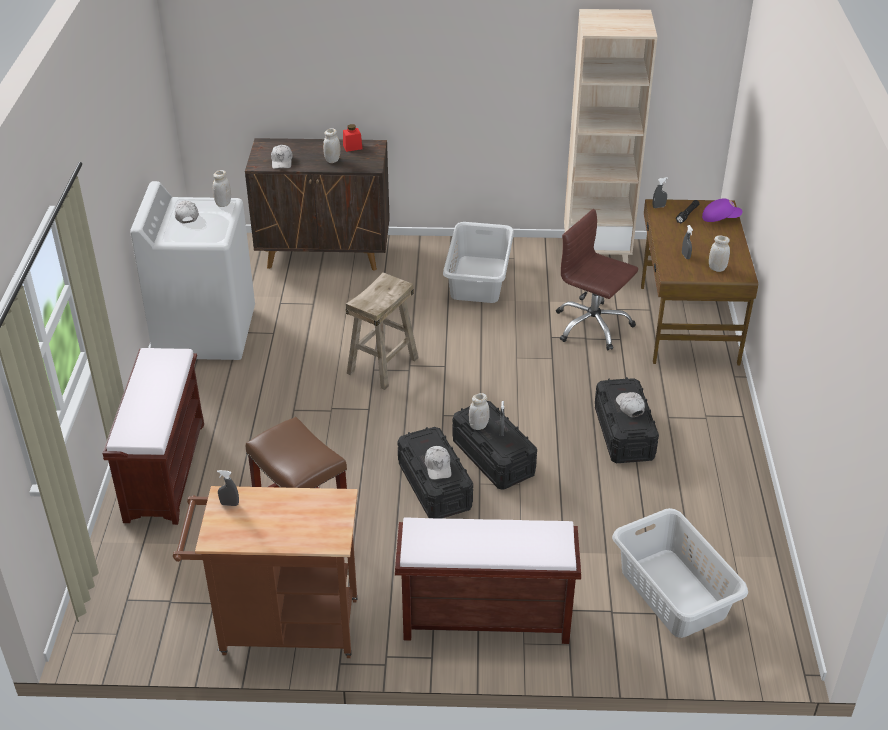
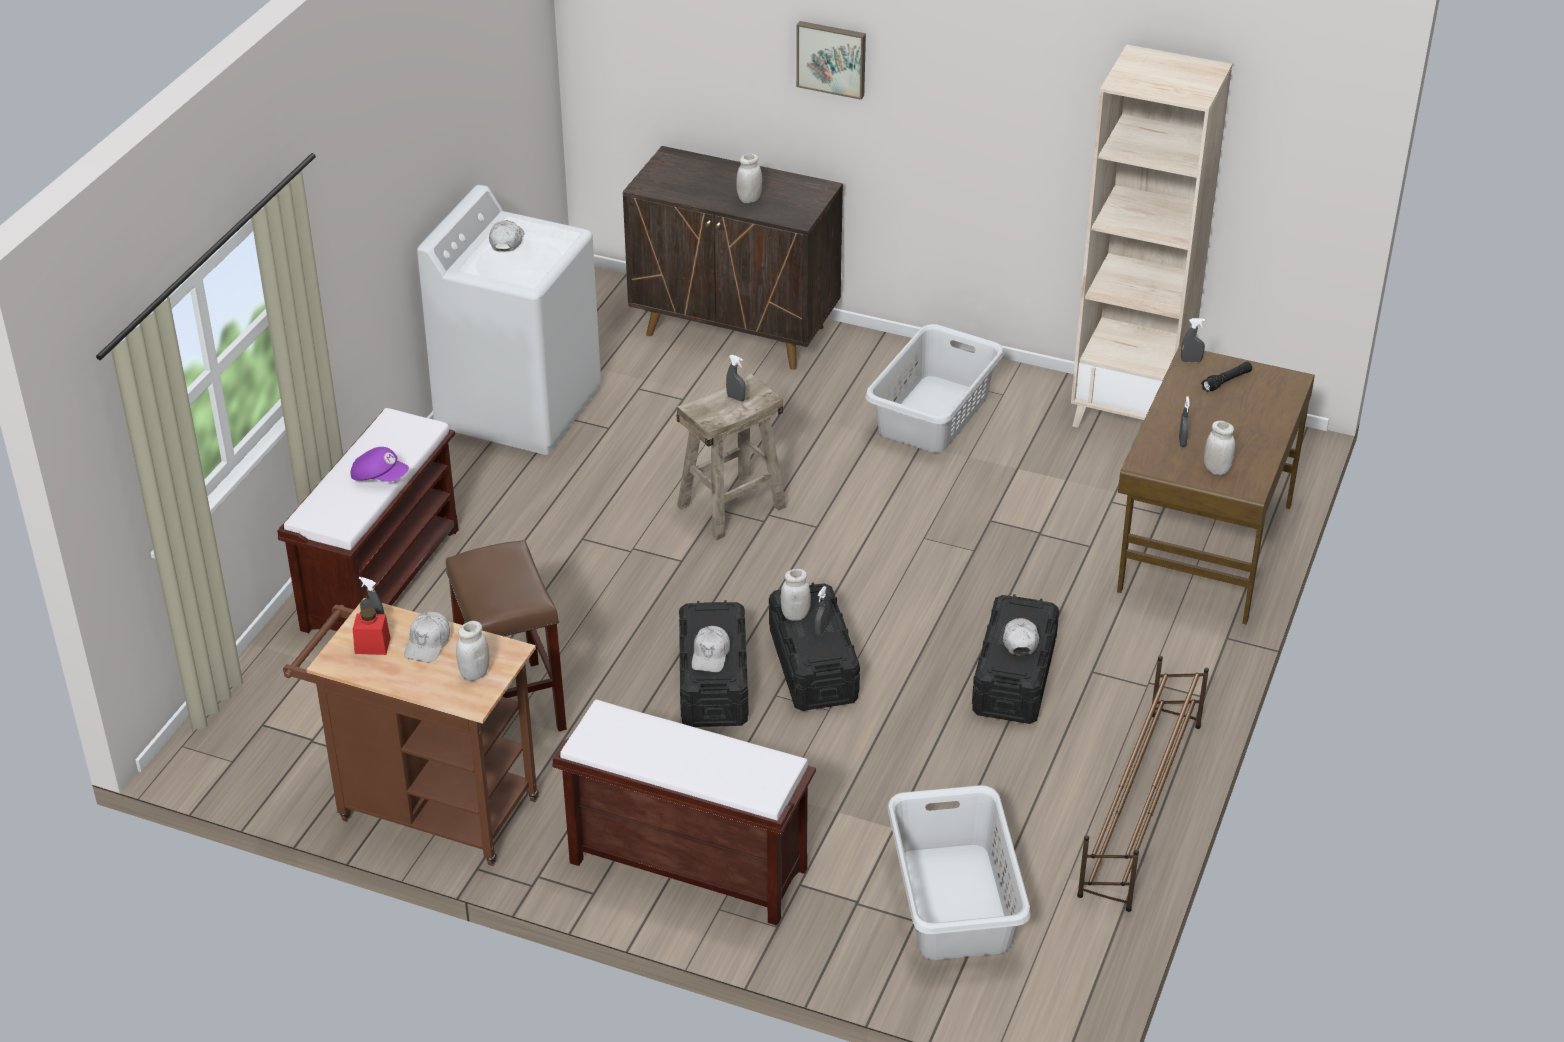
camera: 20 degrees right, 0 degrees up
(223, 203) = (562, 233): white jar -> white jar (474, 673)
(282, 161) = (679, 187): white cap -> white cap (428, 643)
(352, 147) = (788, 185): red jar -> red jar (372, 645)
(373, 54) = (832, 58): none -> picture
(381, 290) = (736, 398): none -> grey spray bottle
(592, 326) = (1060, 518): brown office chair -> none
(720, 218) = (1273, 397): purple cap -> purple cap (380, 477)
(749, 498) = (1140, 809): none -> brown shoe rack

